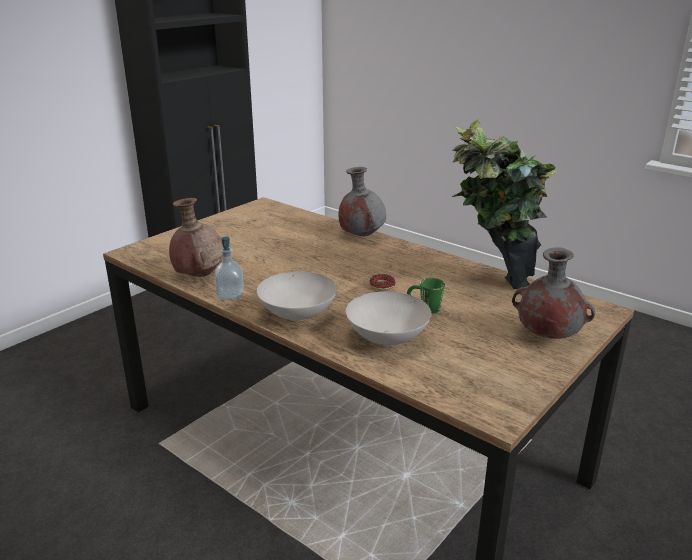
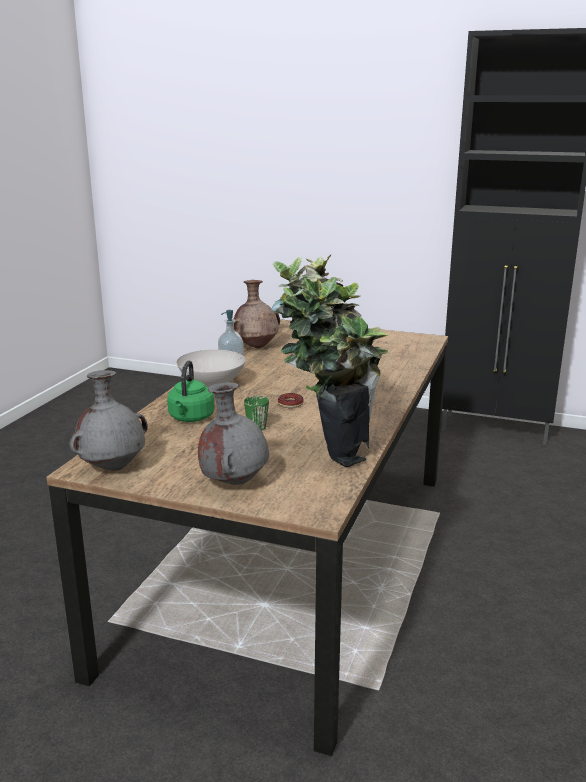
camera: 70 degrees right, 5 degrees down
(361, 236) = (398, 382): grey vase -> grey vase (113, 467)
(389, 339) = (190, 418): white bowl -> green kettle

